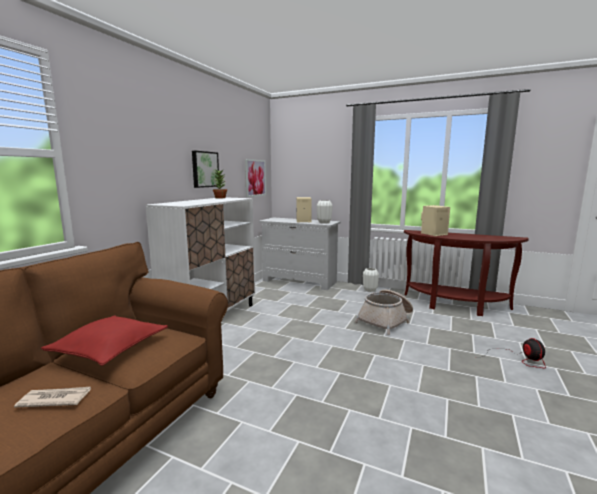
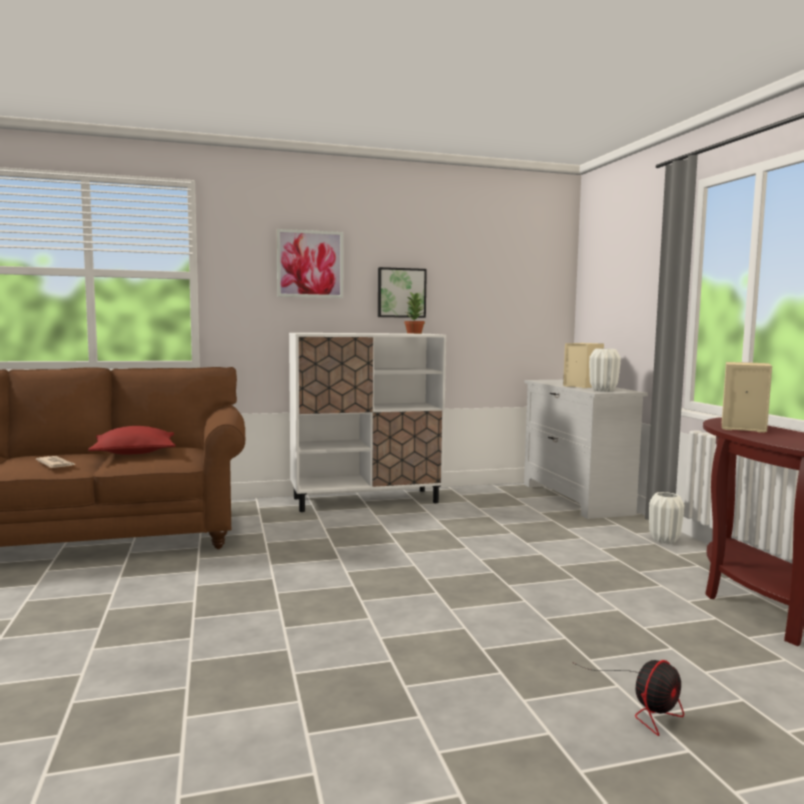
camera: 50 degrees right, 5 degrees down
(255, 178) = (524, 308): picture -> picture (310, 264)
(386, 321) = (566, 576): basket -> none

